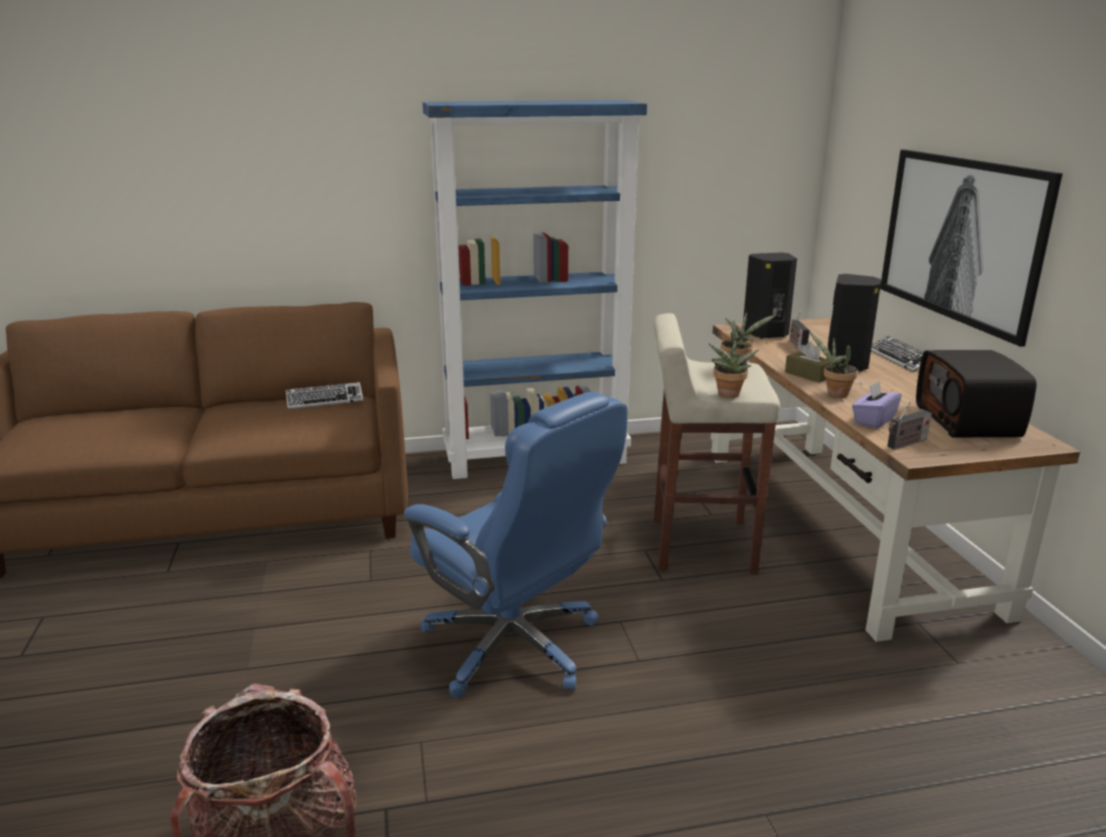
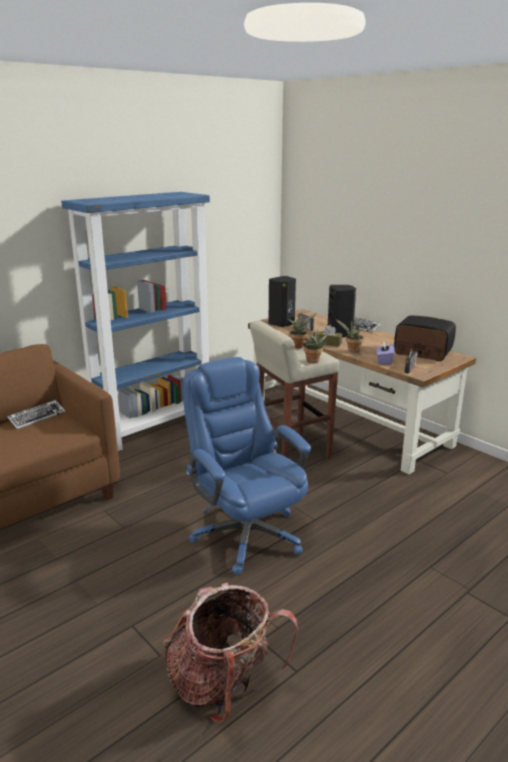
camera: 30 degrees left, 0 degrees up
(515, 646) = (246, 534): blue office chair -> blue office chair turned 135 degrees counterclockwise
(962, 239) = (387, 260): picture -> none
(969, 421) = (422, 353): radio -> radio turned 150 degrees clockwise

